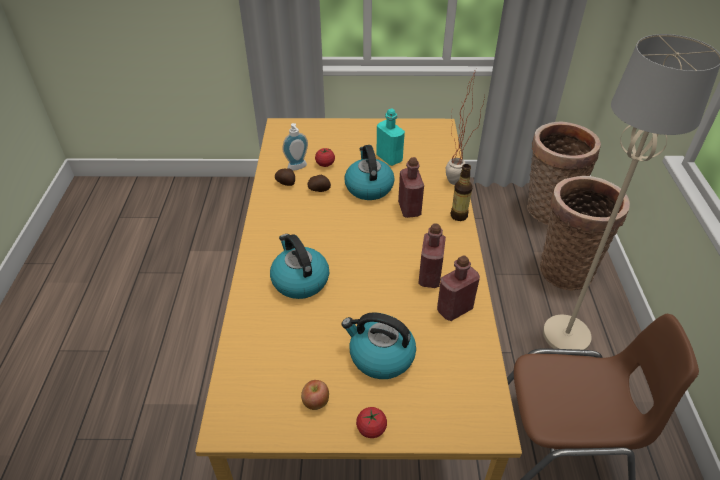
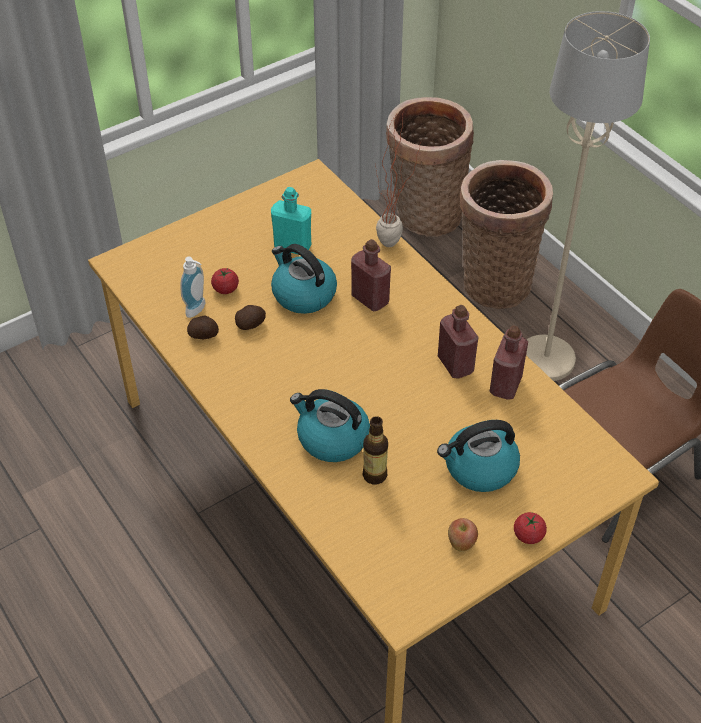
camera: 35 degrees left, 5 degrees up
(459, 216) = (427, 282): bottle -> bottle (374, 475)

